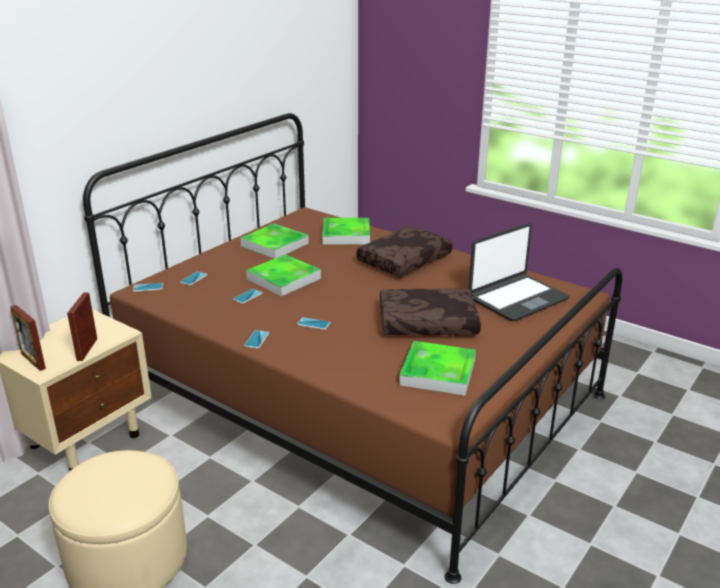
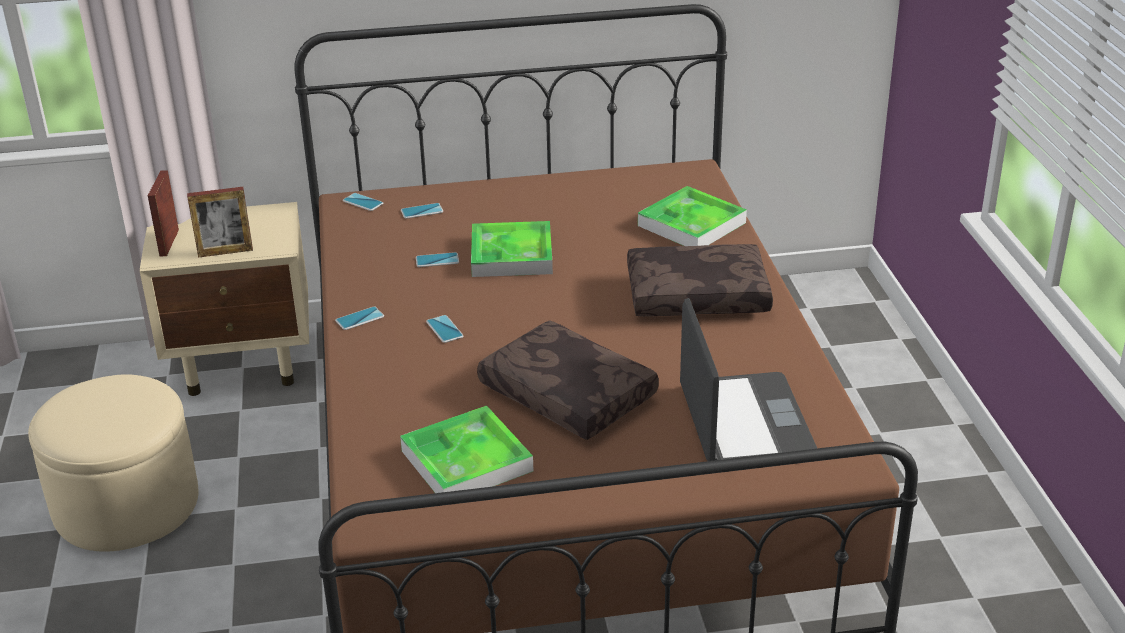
camera: 45 degrees right, 5 degrees up
(87, 349) = (225, 252): picture frame -> picture frame turned 150 degrees counterclockwise
(274, 245) = (580, 202): tray -> none
(517, 298) = (744, 422): laptop -> laptop turned 105 degrees counterclockwise

